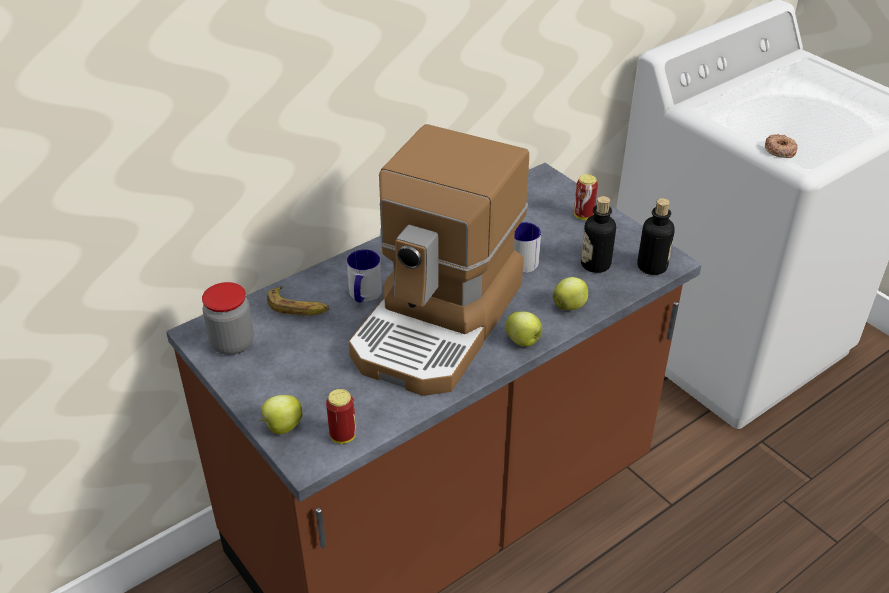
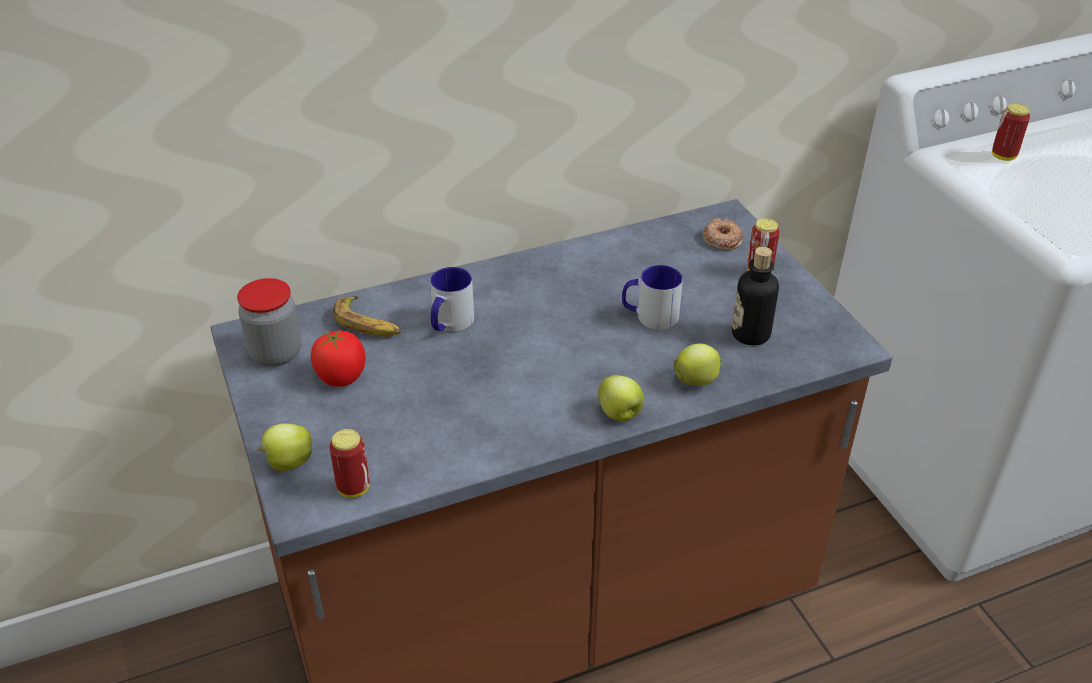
camera: 15 degrees right, 0 degrees up
(295, 353) = (342, 377): none -> tomato
(440, 323) = (526, 373): coffee machine -> none
(652, 266) = (824, 349): bottle -> none
(735, 102) = (1003, 156): none -> can
(779, 150) = (1042, 225): donut -> donut (722, 239)

